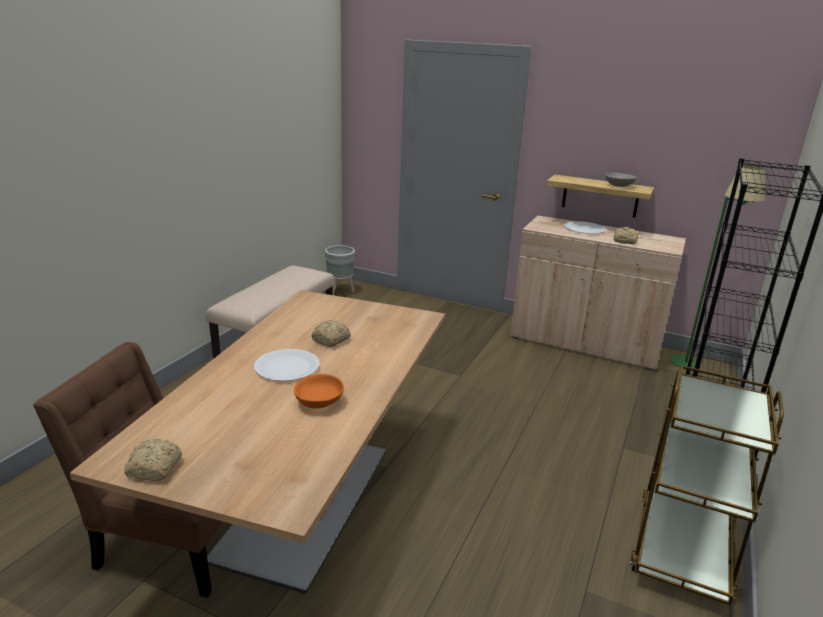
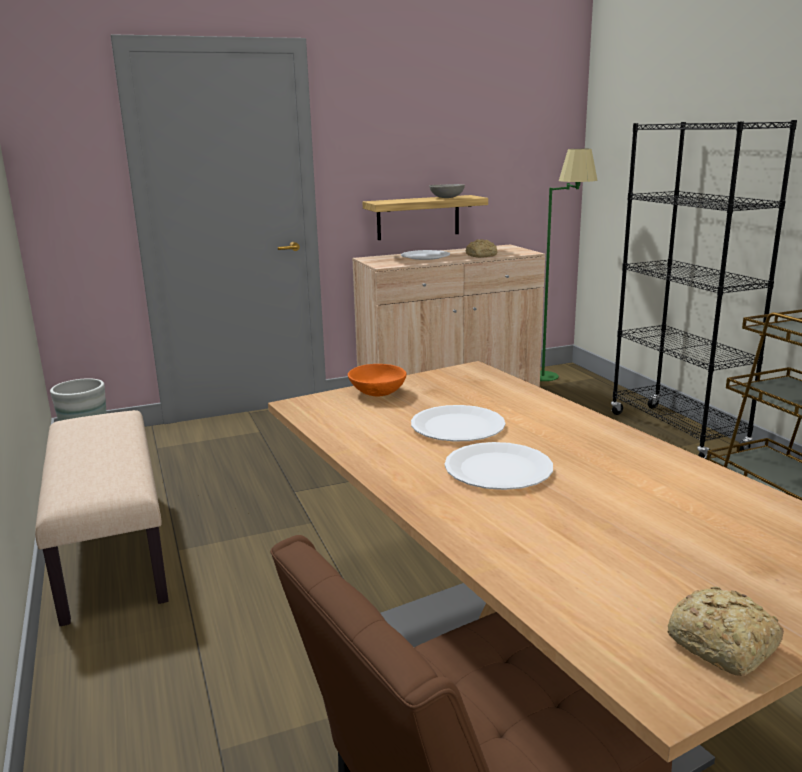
camera: 45 degrees left, 5 degrees down
(319, 402) = (628, 476): orange bowl -> orange bowl (378, 393)
(330, 340) = (457, 426): bread -> white plate

